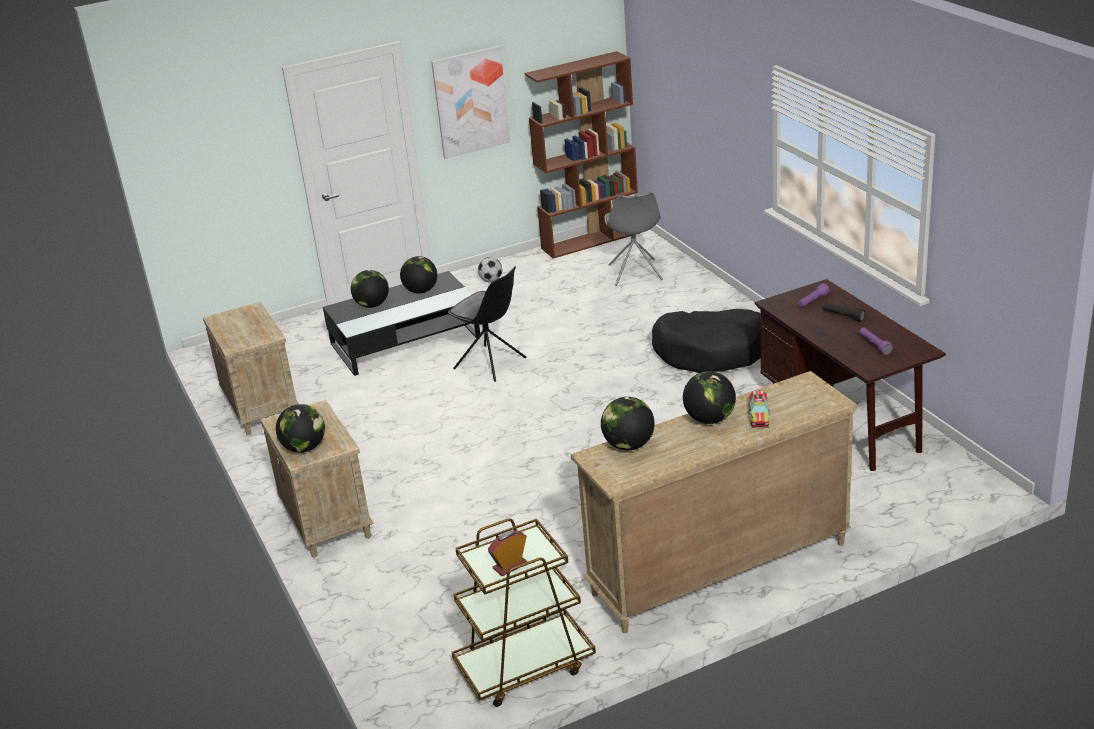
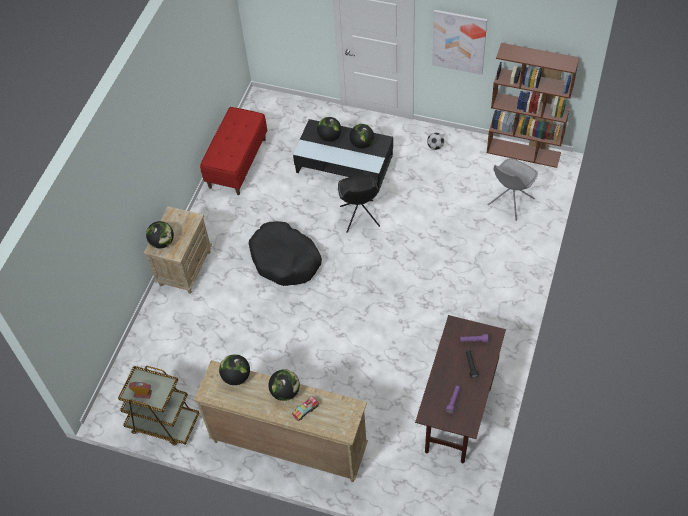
camera: 45 degrees right, 25 degrees up
(261, 408) = (237, 163): beige nightstand -> red bench
(712, 352) = (466, 301): black dog bed -> black dog bed (285, 260)

